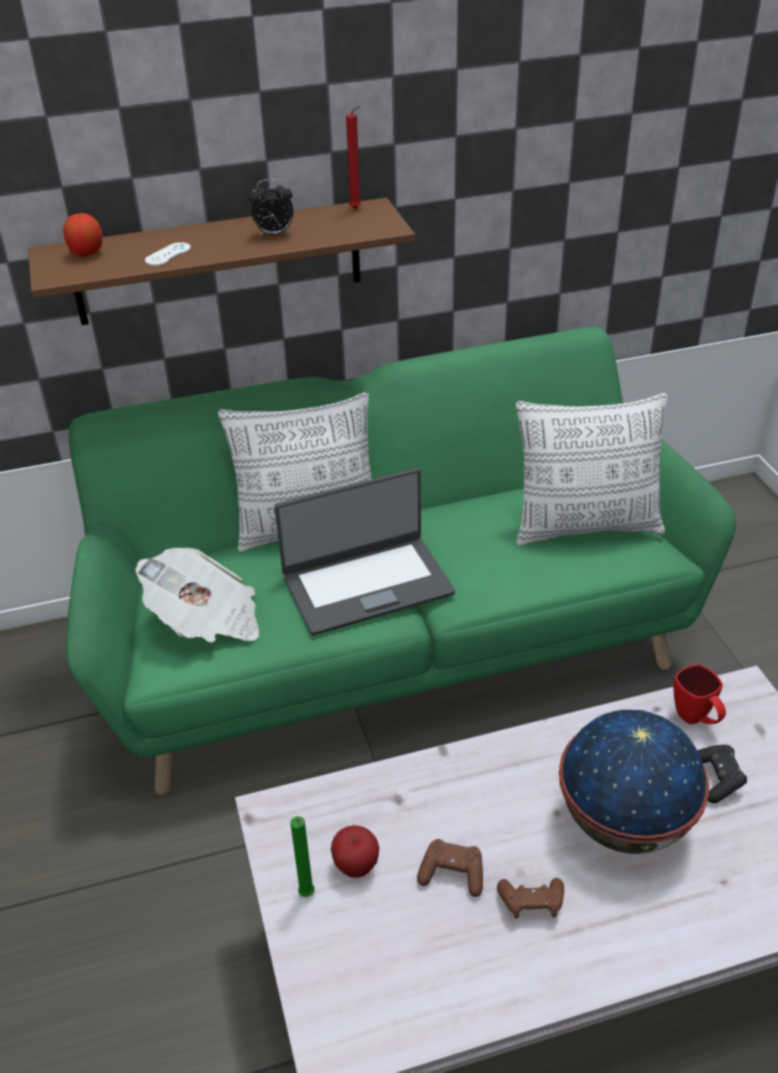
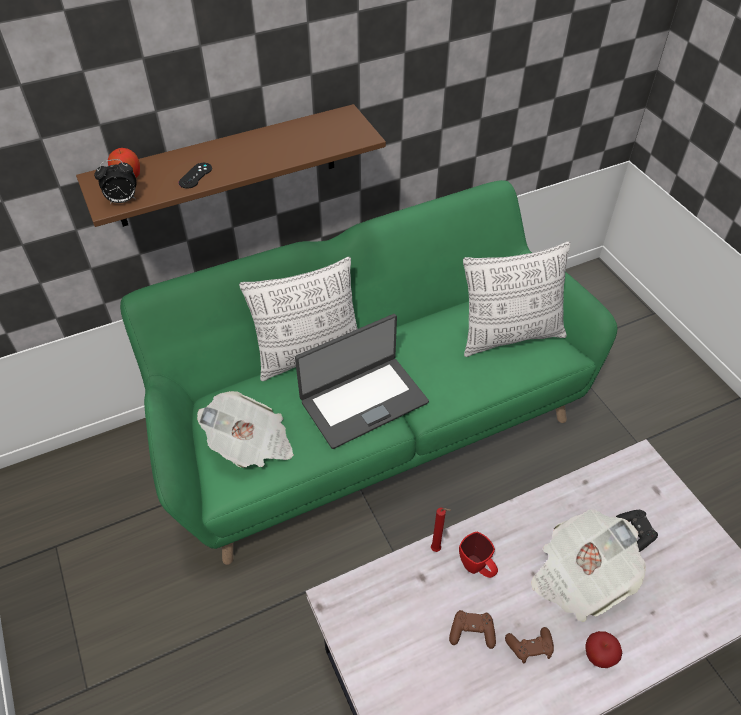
camera: 10 degrees left, 10 degrees up
(168, 254) = (195, 176): white game controller -> black game controller
(274, 235) = (275, 149): alarm clock -> alarm clock (122, 201)
(307, 896) = (375, 663): green candle -> none
(356, 867) = (404, 636): apple -> apple (598, 657)
(357, 209) = (334, 118): red candle -> red candle (437, 549)
(624, 823) = (579, 576): globe -> newspaper
(696, 719) = (613, 487): red mug -> red mug (477, 568)

